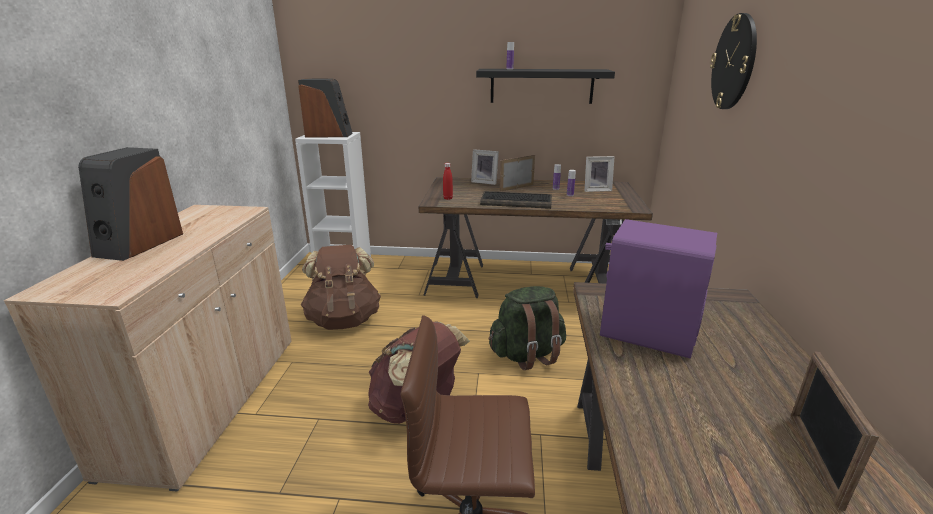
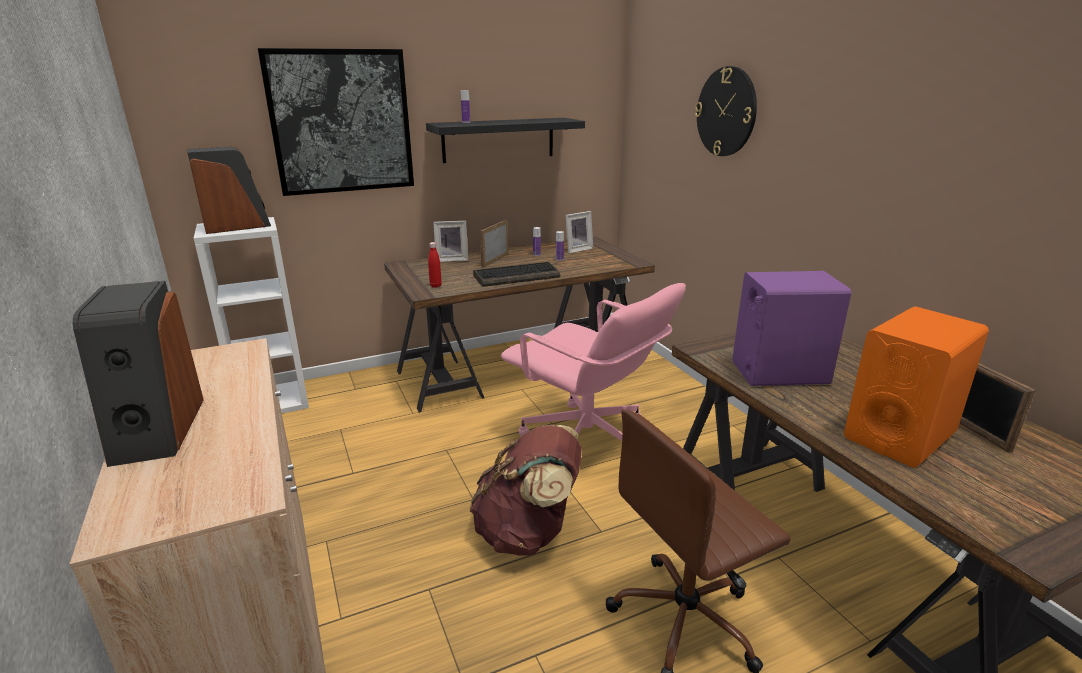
camera: 30 degrees left, 0 degrees up
(344, 320) = (345, 469): brown backpack -> none
(414, 65) = (341, 122): none -> picture
(527, 354) = (587, 440): green backpack -> pink office chair
(705, 434) = (899, 435): none -> orange speaker

